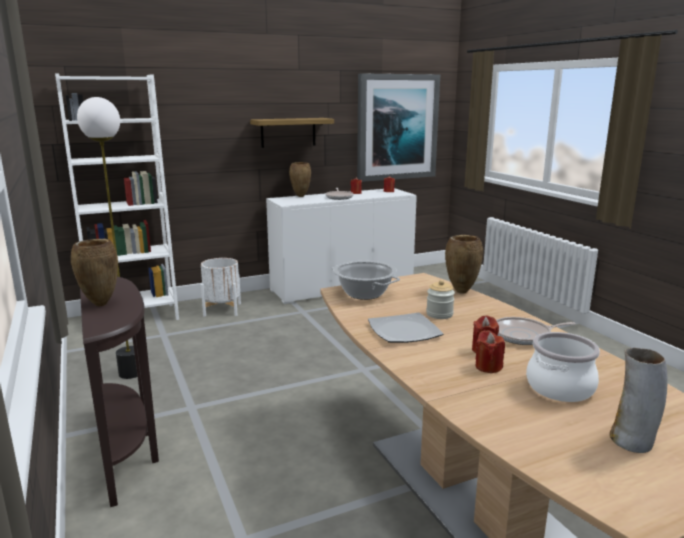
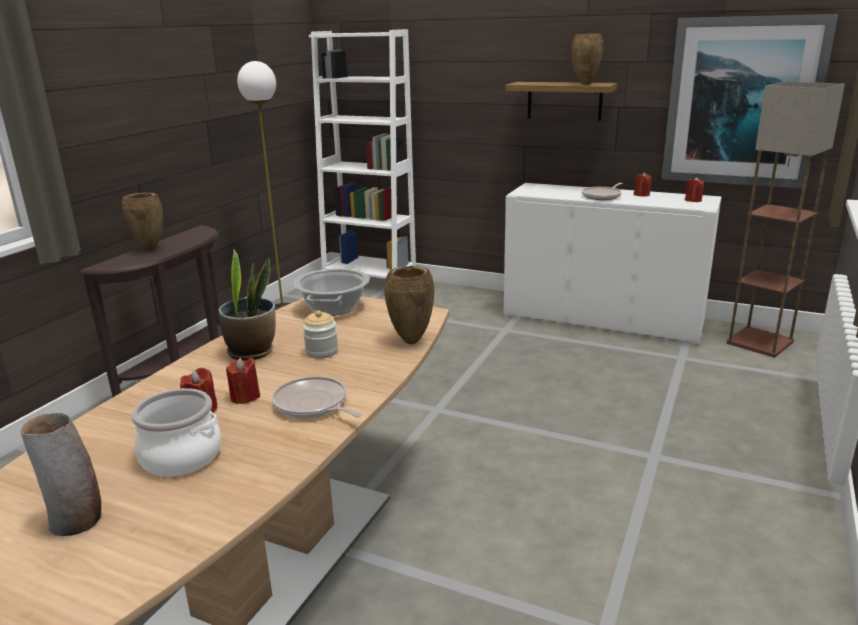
camera: 50 degrees right, 5 degrees up
(222, 310) = (442, 301): white planter -> none
(300, 196) = (563, 187): brown vase -> brown vase (584, 84)
(404, 331) = (252, 352): plate -> potted plant
(433, 274) = (760, 343): none -> floor lamp

